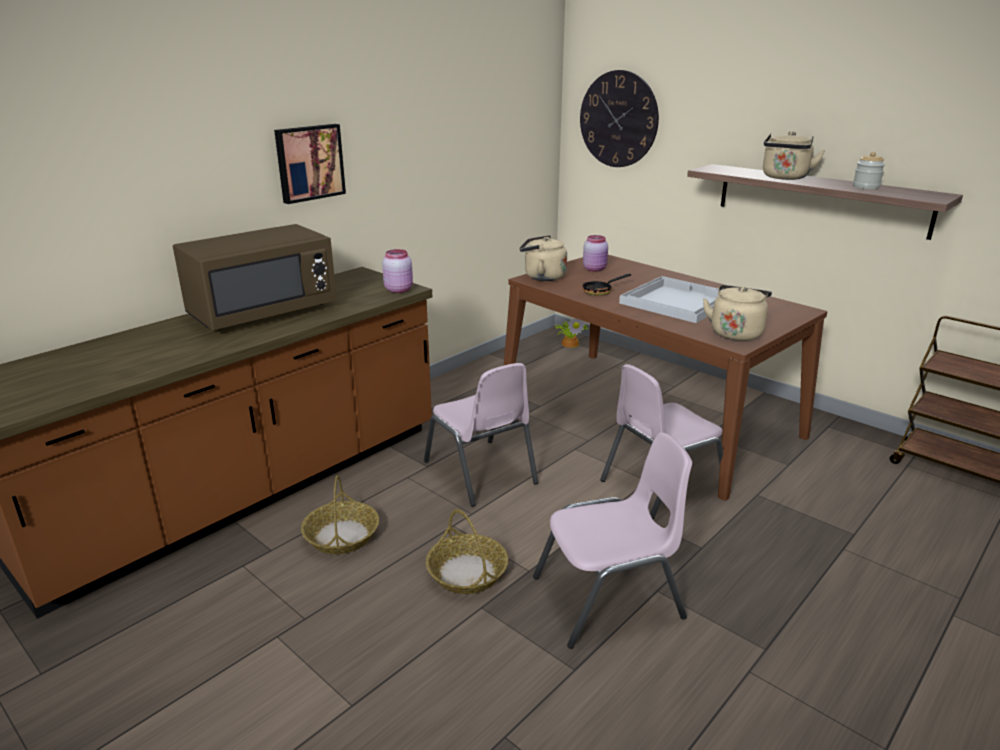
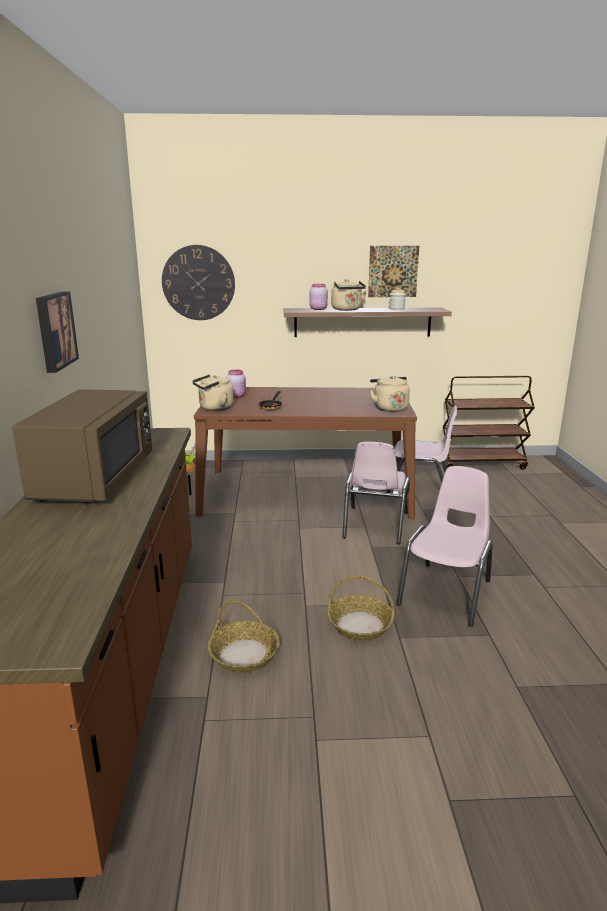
camera: 45 degrees left, 5 degrees down
(399, 289) = (167, 434): pink jar -> pink jar (318, 309)
(480, 472) = (267, 567): pink chair -> pink chair (419, 489)
(677, 301) = (325, 401): white tray -> none
(883, 125) = (393, 271): none -> picture

